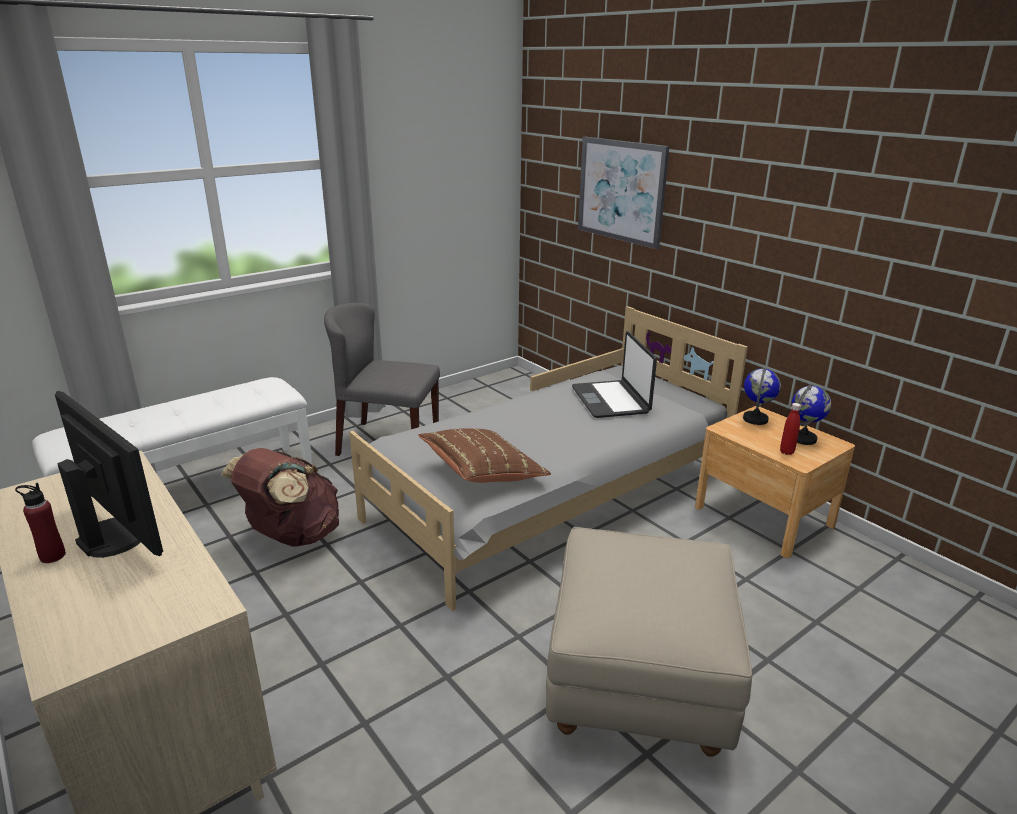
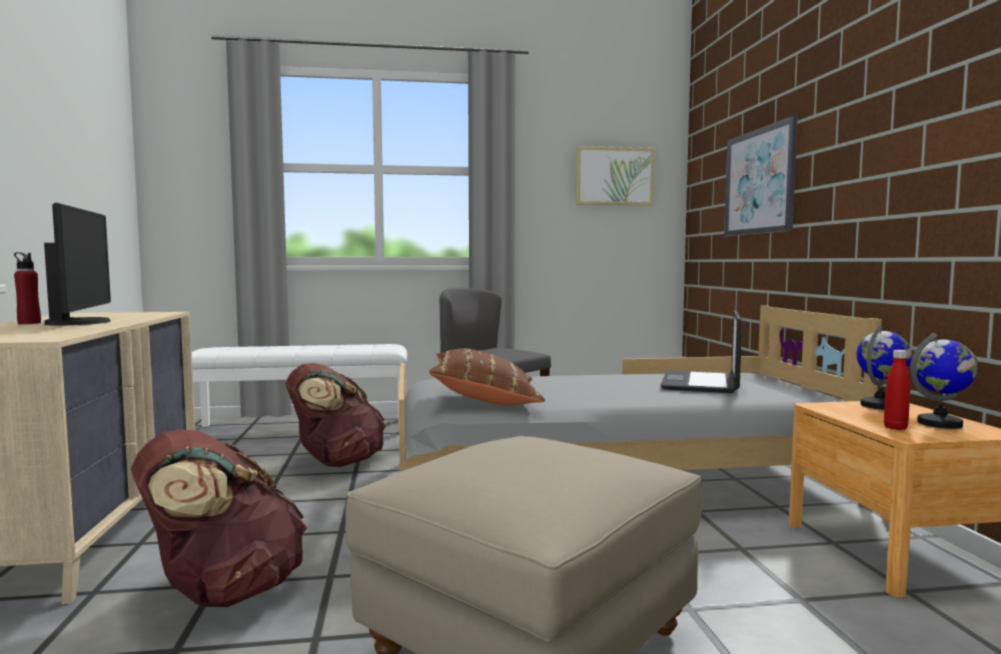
camera: 30 degrees right, 20 degrees down
(381, 728) = (222, 592): none -> brown backpack
(458, 155) = (614, 176): none -> picture

